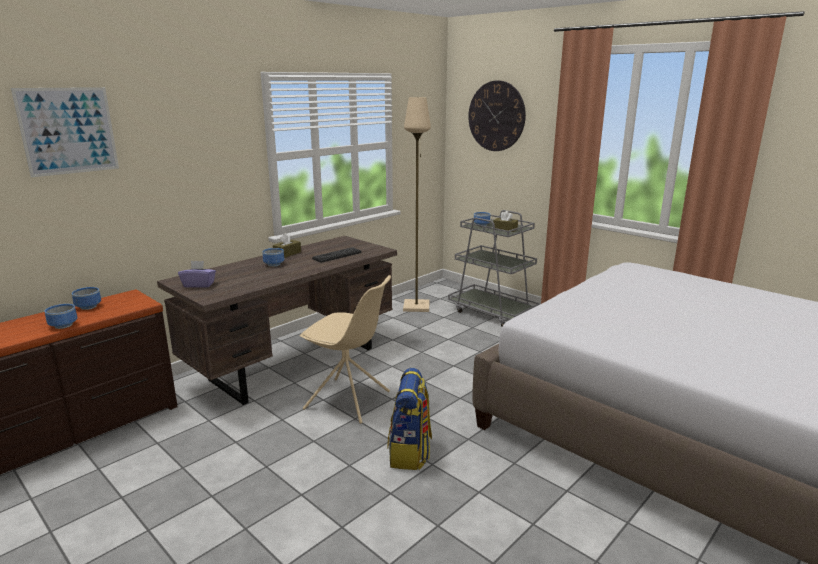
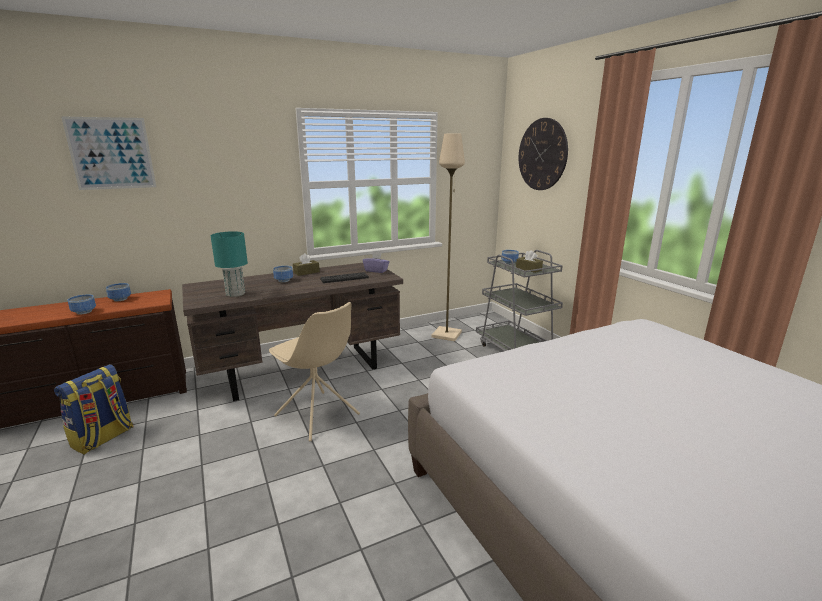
camera: 20 degrees right, 0 degrees up
(199, 285) = (205, 291): purple tissue box -> purple tissue box (376, 270)
(239, 283) = (235, 293): none -> turquoise table lamp
(410, 453) = (329, 484): backpack -> backpack (103, 438)

